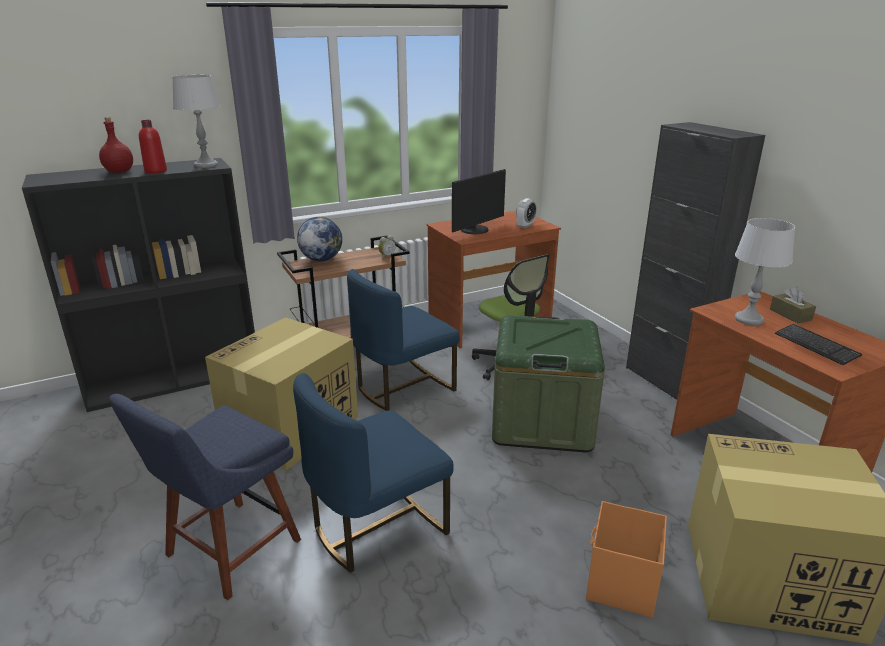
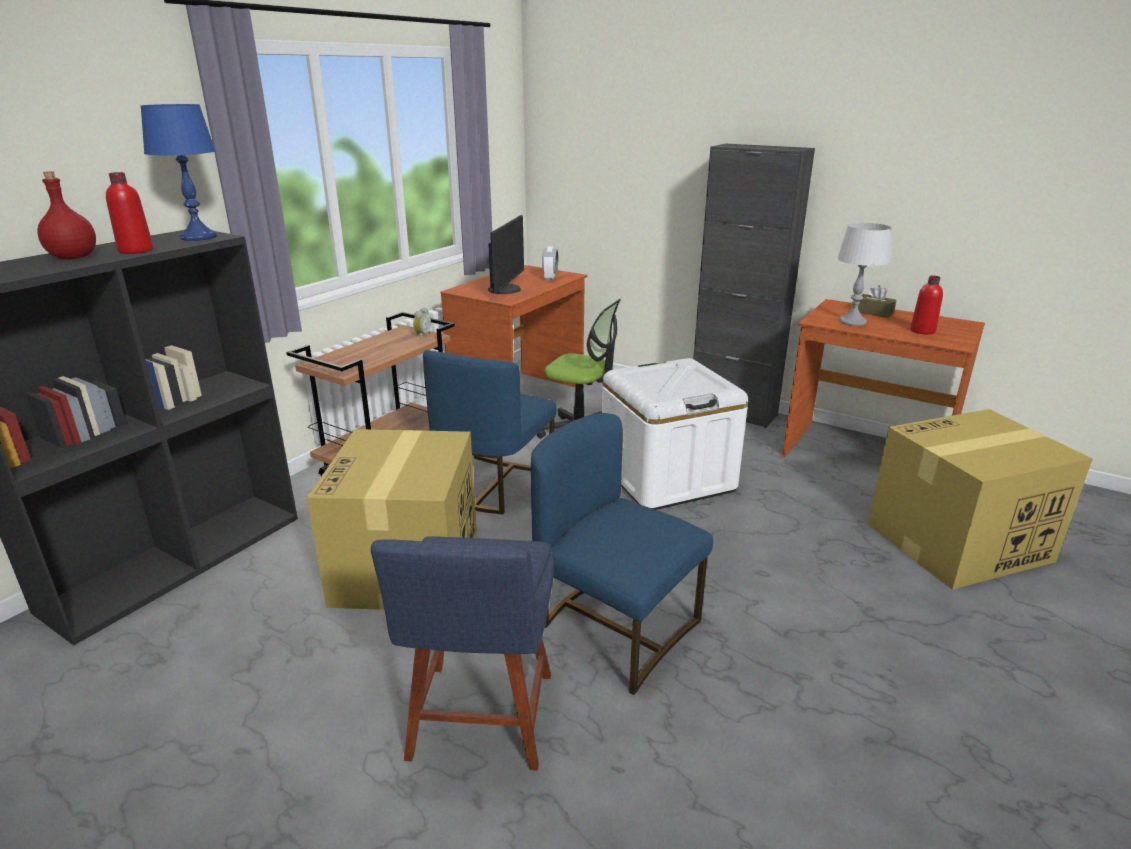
camera: 30 degrees left, 0 degrees up
(205, 165) = (198, 237): grey table lamp -> blue table lamp
(321, 259) = (345, 352): globe -> none
(376, 526) = (615, 628): blue chair -> blue chair turned 105 degrees clockwise
(542, 421) = (667, 477): green storage box -> white storage box
(621, 584) = (869, 589): orange storage box -> none
(816, 345) = (922, 331): keyboard -> red bottle

